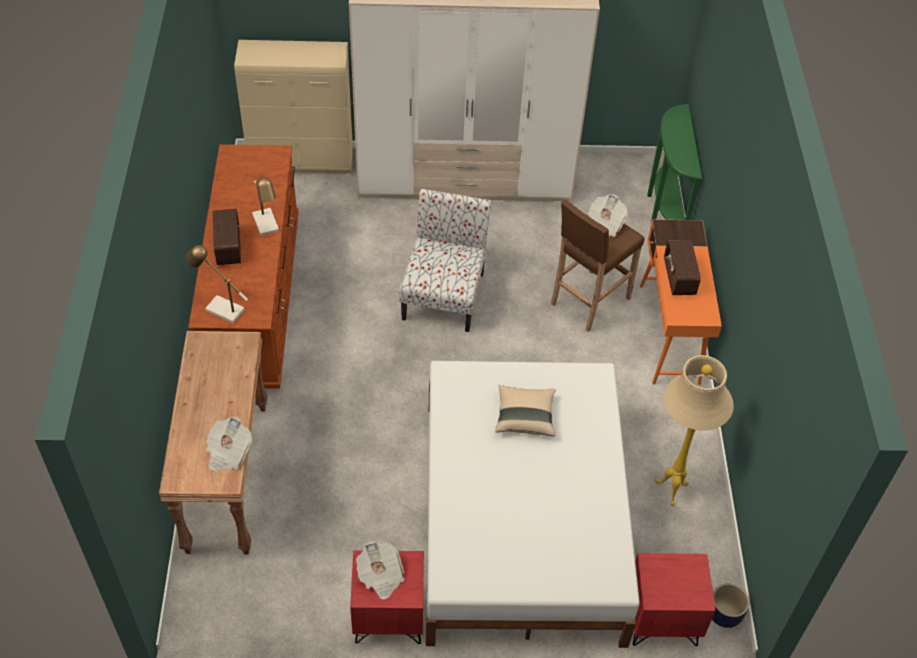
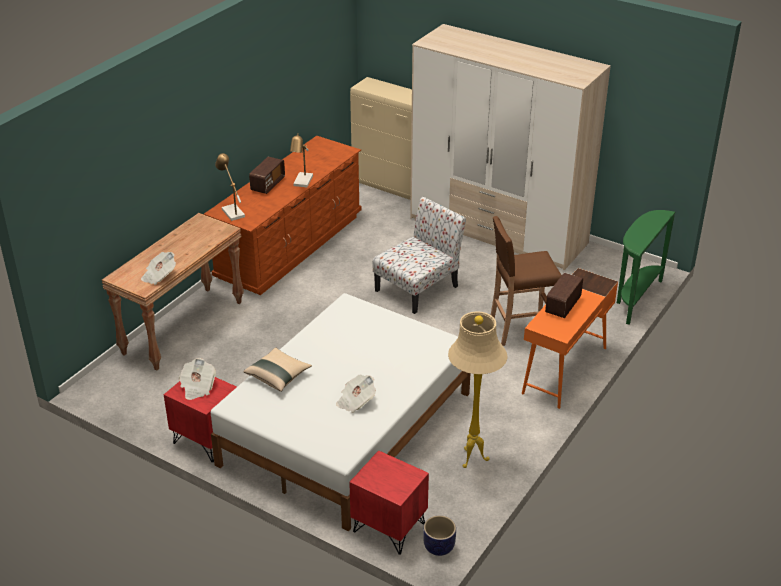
camera: 35 degrees right, 15 degrees down
(525, 417) = (375, 344): beige pillow -> beige pillow (278, 376)
(604, 224) = (537, 258): newspaper -> newspaper (355, 401)

